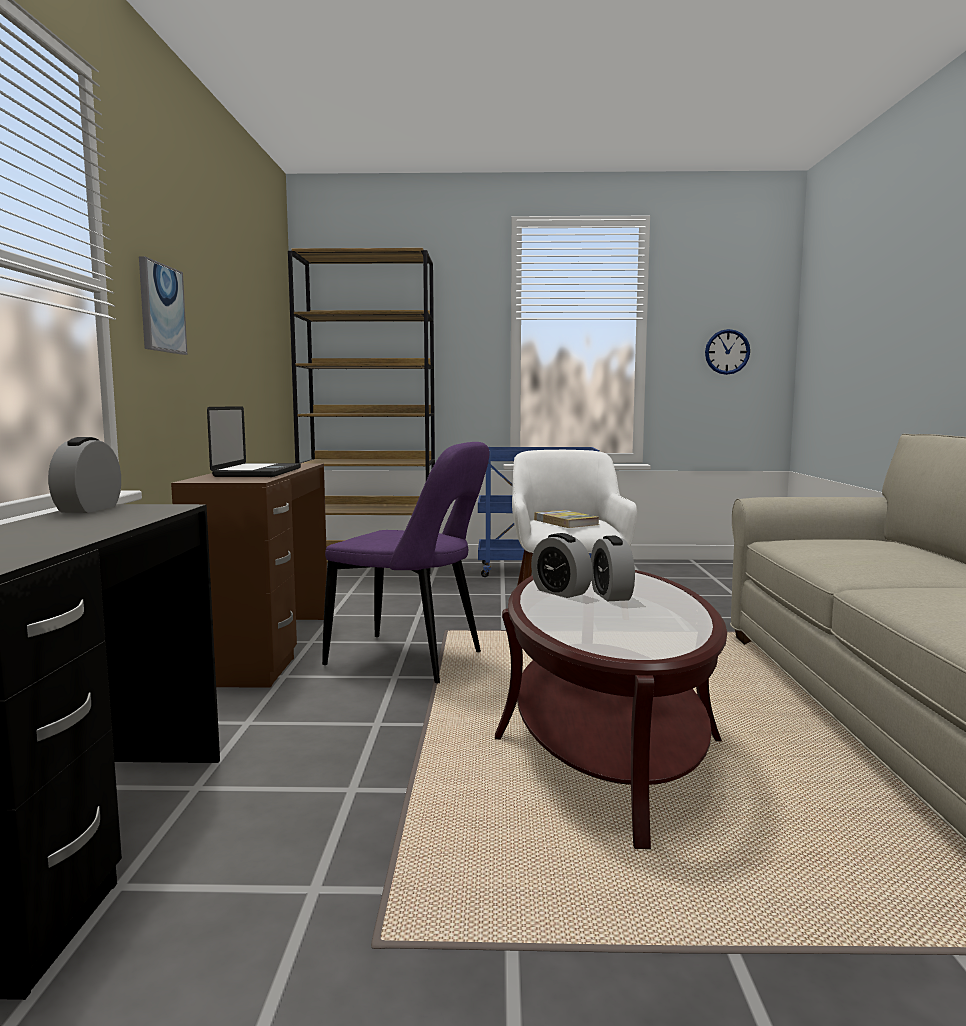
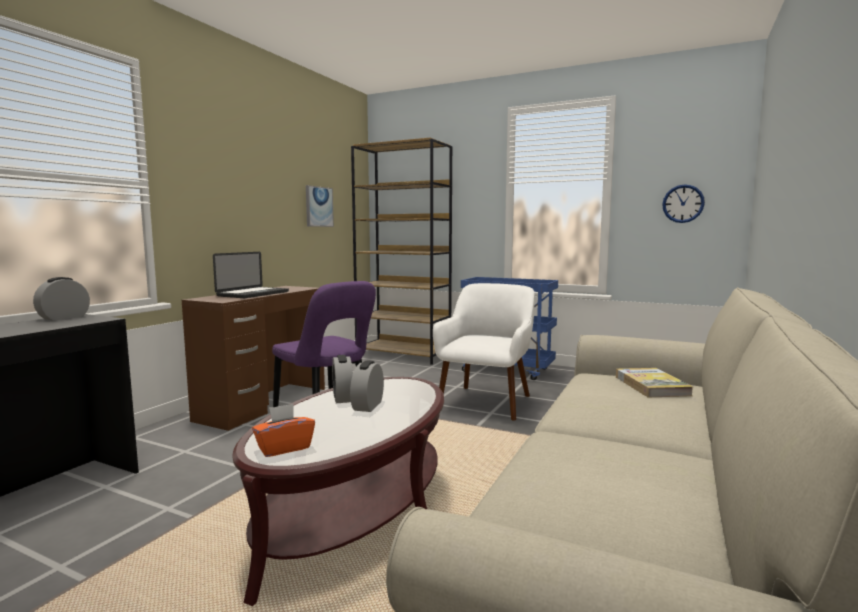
camera: 25 degrees right, 0 degrees up
(161, 308) = (209, 193): picture -> picture (319, 206)
(565, 522) = (481, 339): book -> book (651, 386)
(631, 643) = (284, 448): none -> orange tissue box

